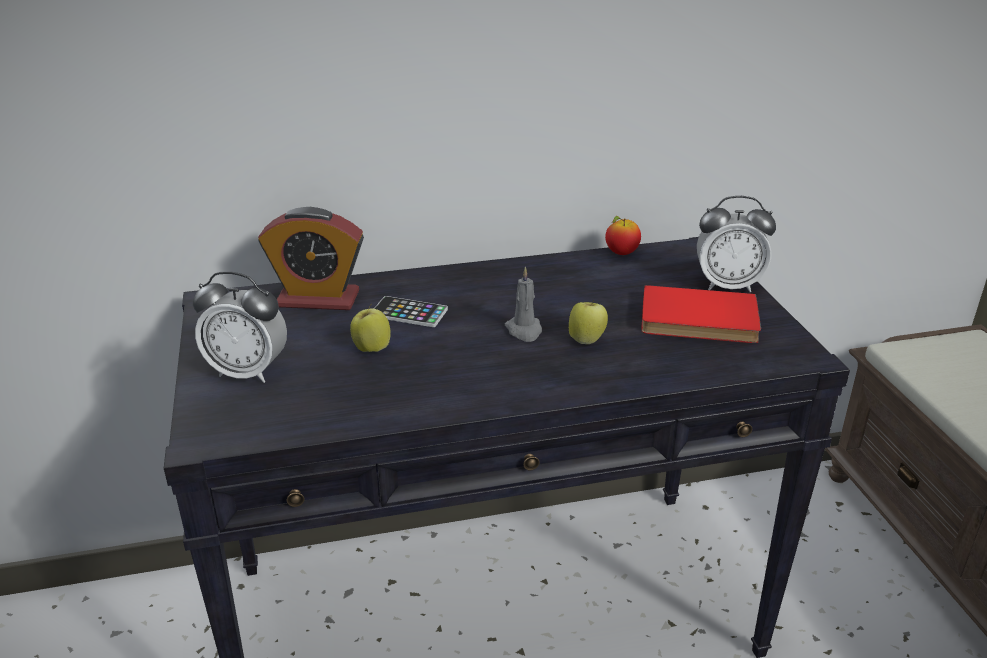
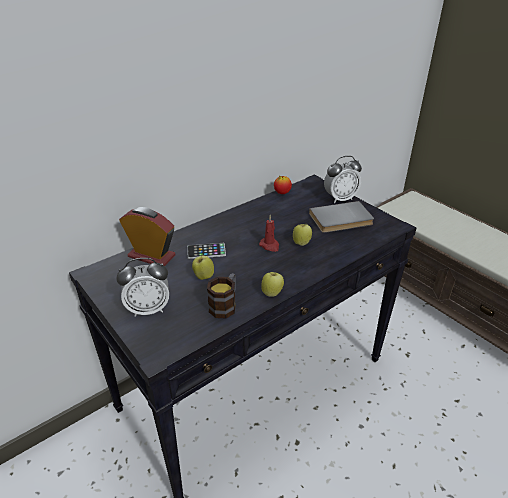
camera: 25 degrees left, 5 degrees up
(318, 299) = (151, 256): alarm clock -> alarm clock turned 135 degrees counterclockwise
(369, 400) = (225, 305): none -> mug
(463, 404) = (272, 293): none -> apple
(524, 331) = (270, 246): grey candle -> red candle
(699, 321) = (341, 220): red book -> grey book

